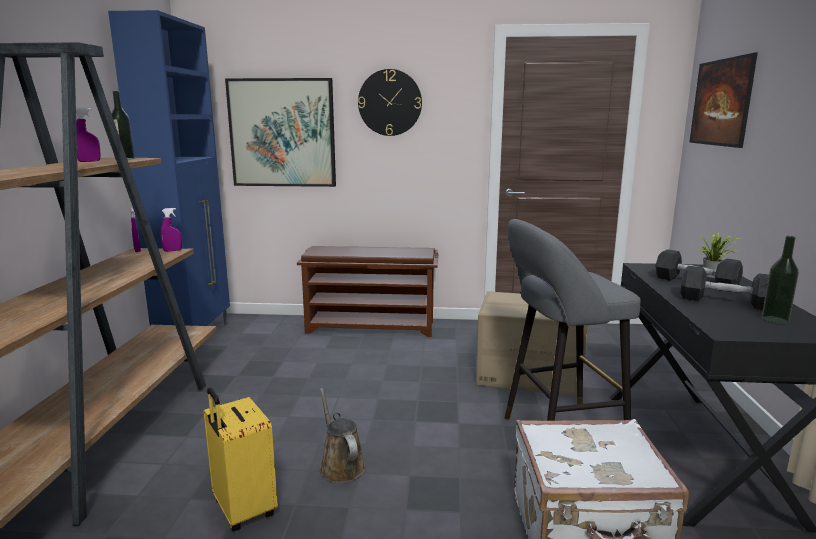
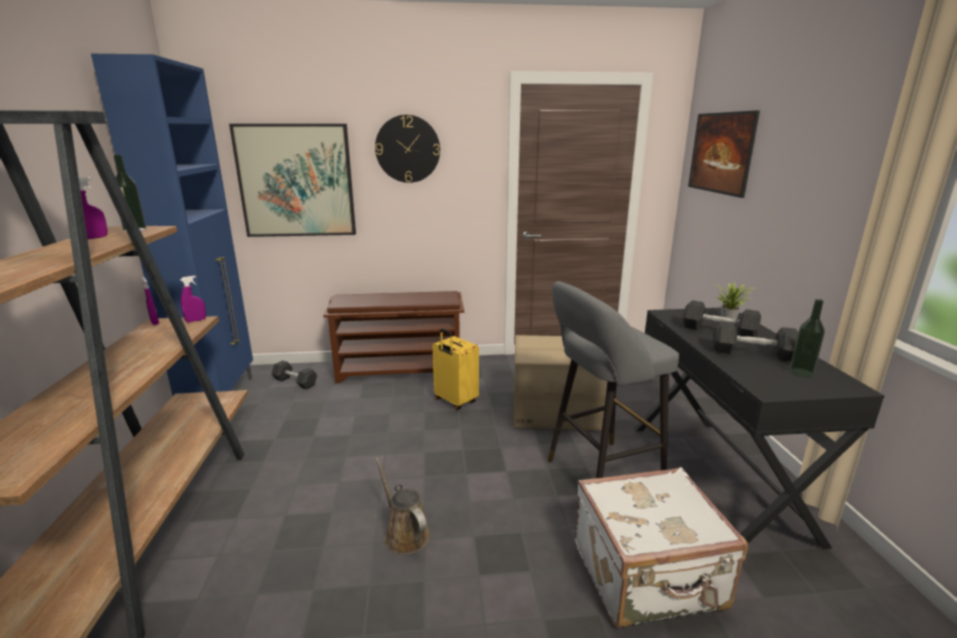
camera: 10 degrees left, 5 degrees up
(242, 510) = (316, 600): yellow suitcase -> yellow suitcase (455, 401)
(267, 330) = (295, 382): none -> grey dumbbell

